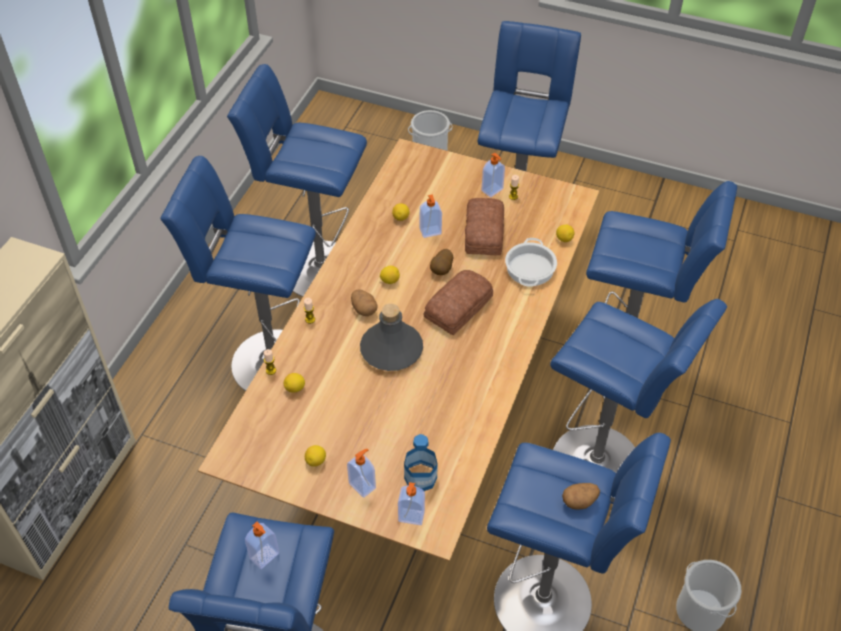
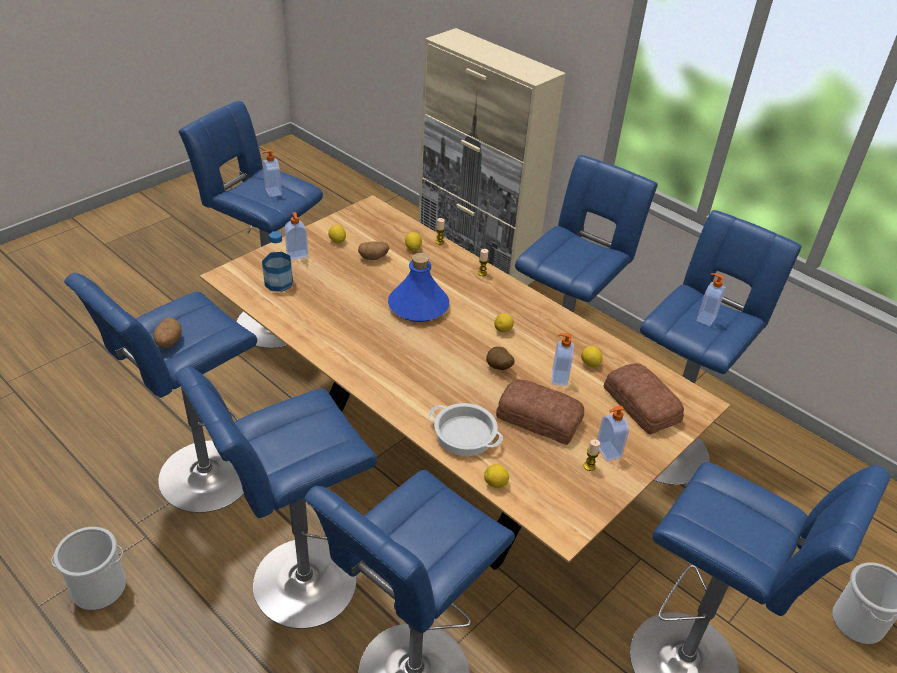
camera: 110 degrees right, 10 degrees down
(364, 309) = (476, 305): potato -> potato (373, 257)
(391, 349) = (418, 306): grey bottle -> blue bottle
(411, 517) = (250, 268): soap dispenser -> soap dispenser (705, 318)
(460, 307) = (441, 363): bread -> bread (640, 406)

